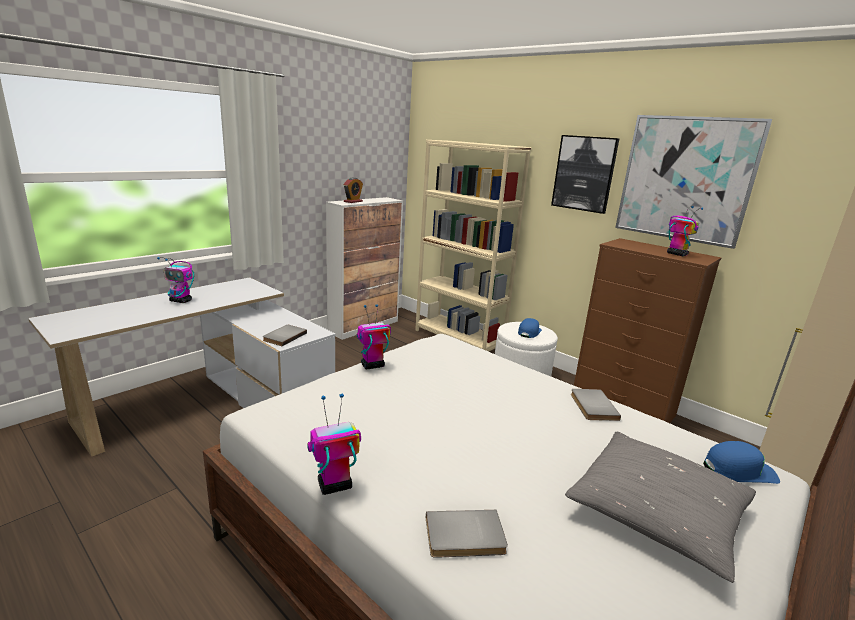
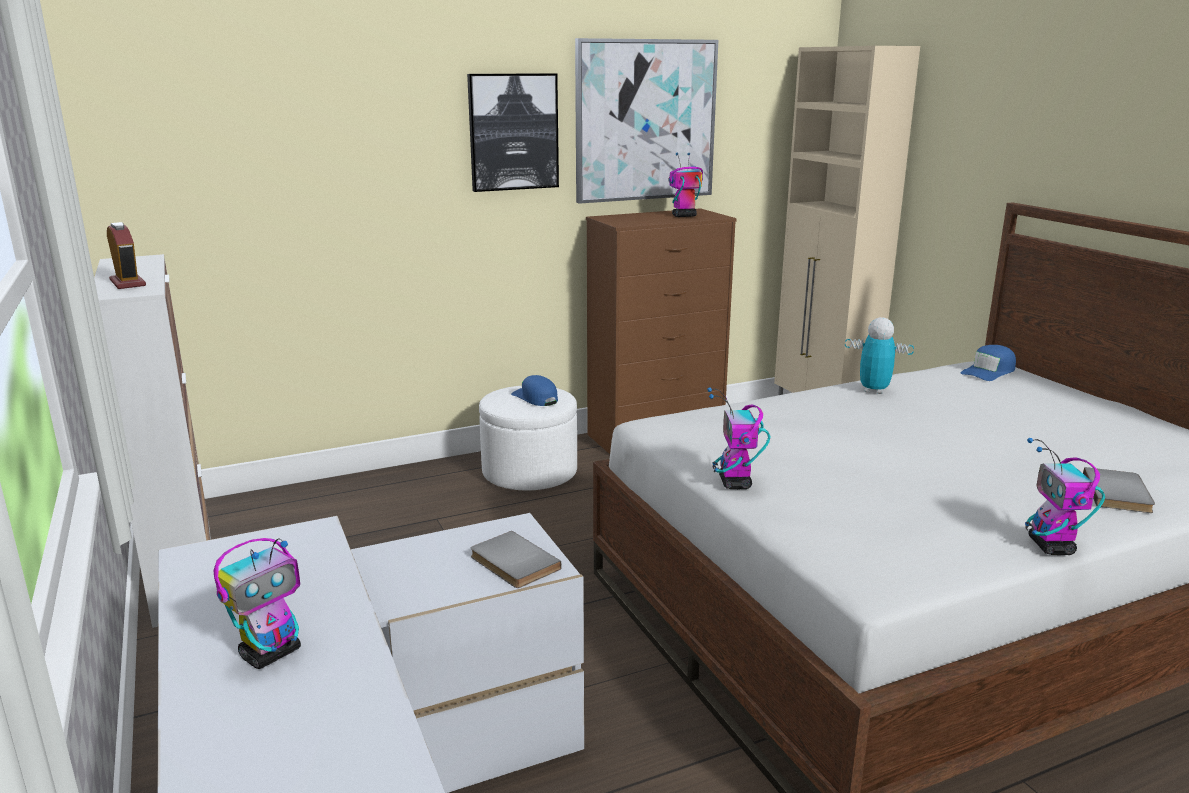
camera: 65 degrees left, 0 degrees up
(459, 339) = (363, 487): beige bookcase -> none
(592, 406) = (873, 390): grey book -> toy robot
(657, 513) = (1056, 415): grey pillow -> none
(739, 470) = (989, 372): blue cap -> blue cap turned 150 degrees counterclockwise

